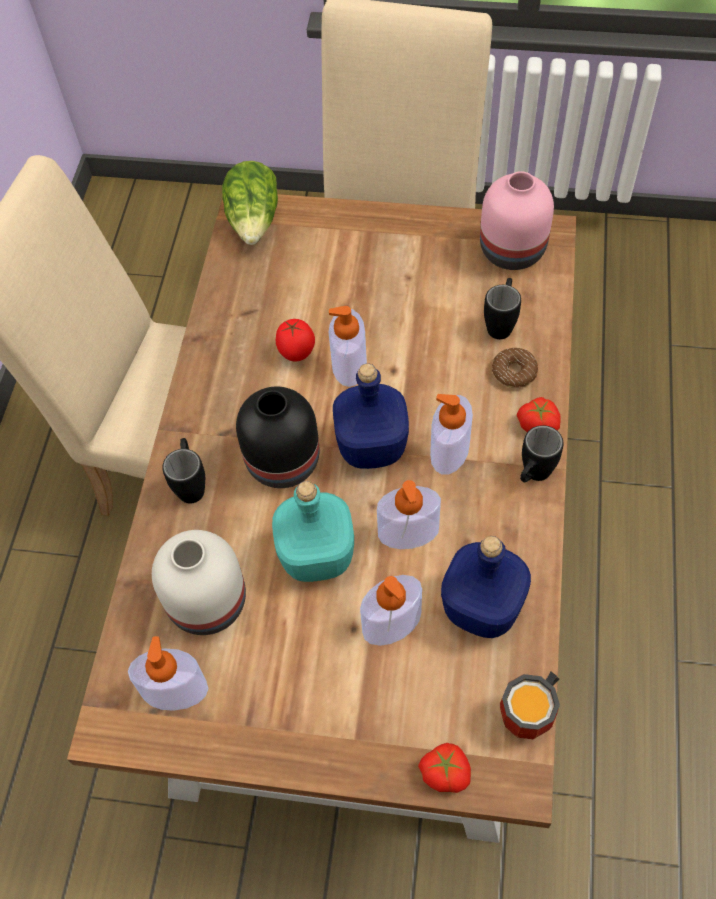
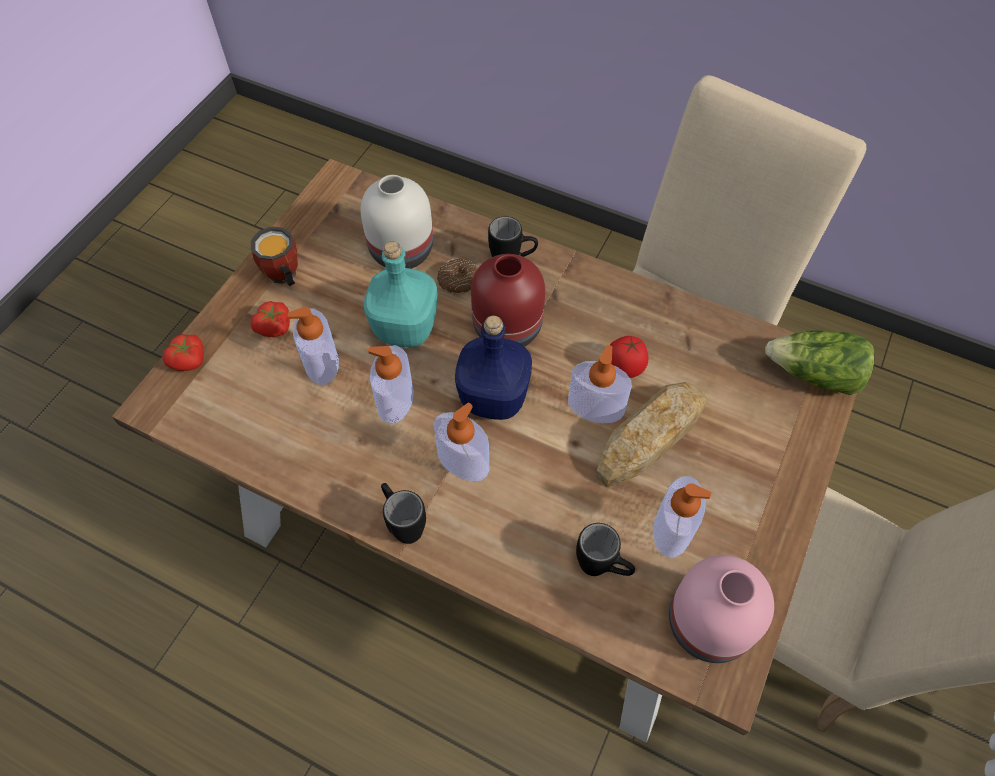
camera: 105 degrees right, 0 degrees up
(175, 690) = (343, 219): soap dispenser -> soap dispenser (672, 529)
(285, 462) = (506, 329): black vase -> red vase
(364, 318) = (650, 437): none -> bread
(482, 606) = (300, 432): blue bottle -> none
(514, 372) = (531, 555): donut -> donut (458, 281)
(531, 715) = (192, 433): mug -> mug (282, 277)
(538, 423) = (460, 553): tomato -> tomato (275, 327)

